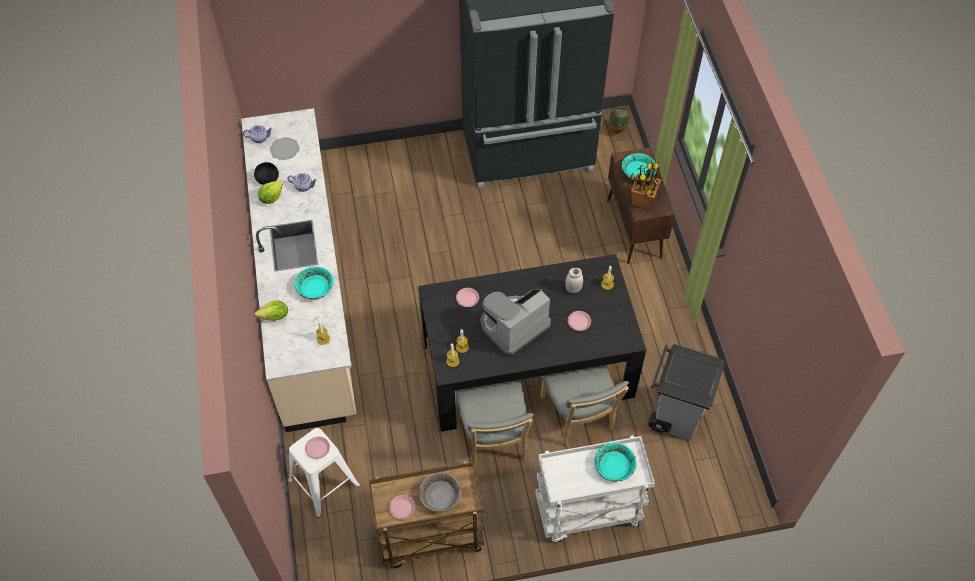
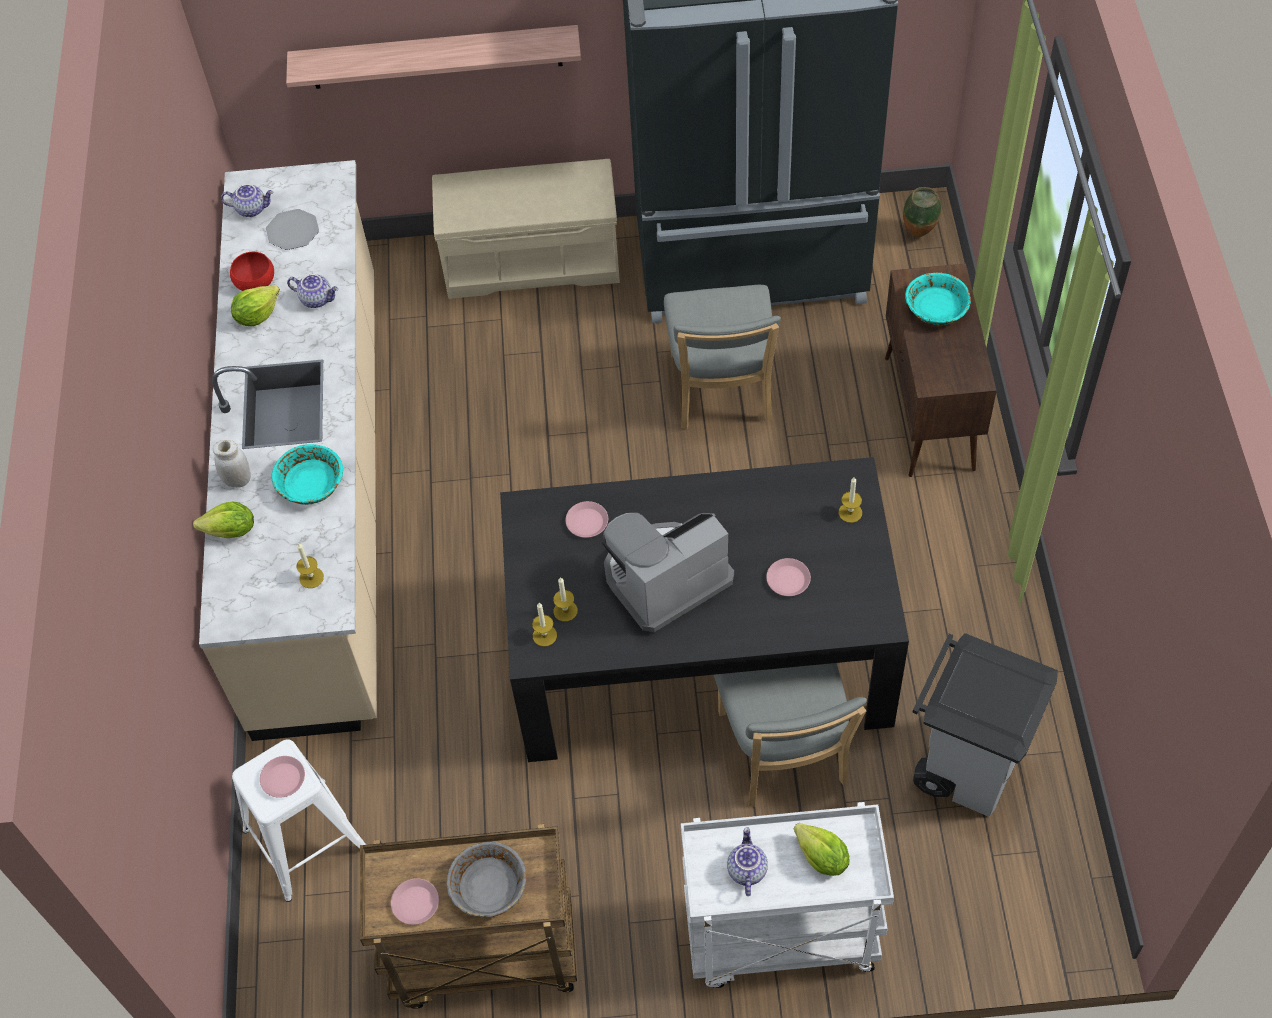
camera: 10 degrees right, 0 degrees up
(267, 178) = (255, 280): black bowl -> red bowl
(356, 49) = (436, 57): none -> shelf
(408, 157) = (533, 259): none -> beige bench
(493, 441) = (622, 788): grey chair -> grey chair (721, 392)
(573, 289) = (785, 517): white jar -> white jar (238, 480)
(575, 476) = (746, 870): none -> teapot
(614, 466) = (822, 858): turquoise bowl -> lettuce
(642, 201) = (938, 361): potted plant -> none

